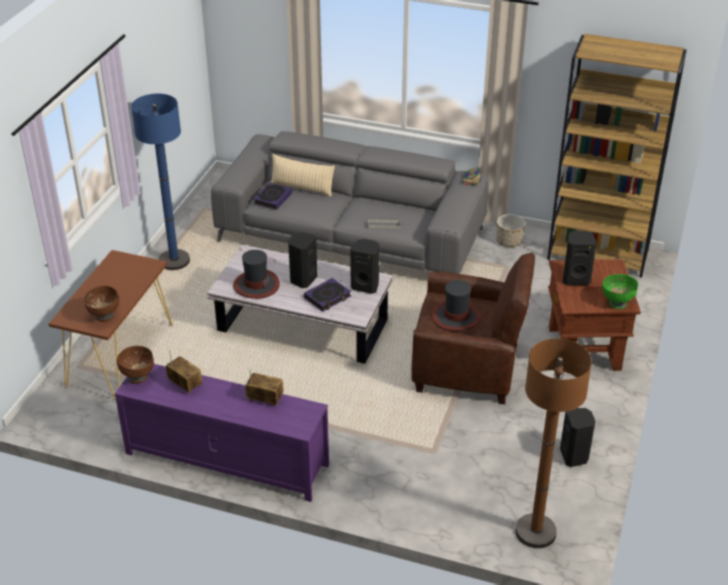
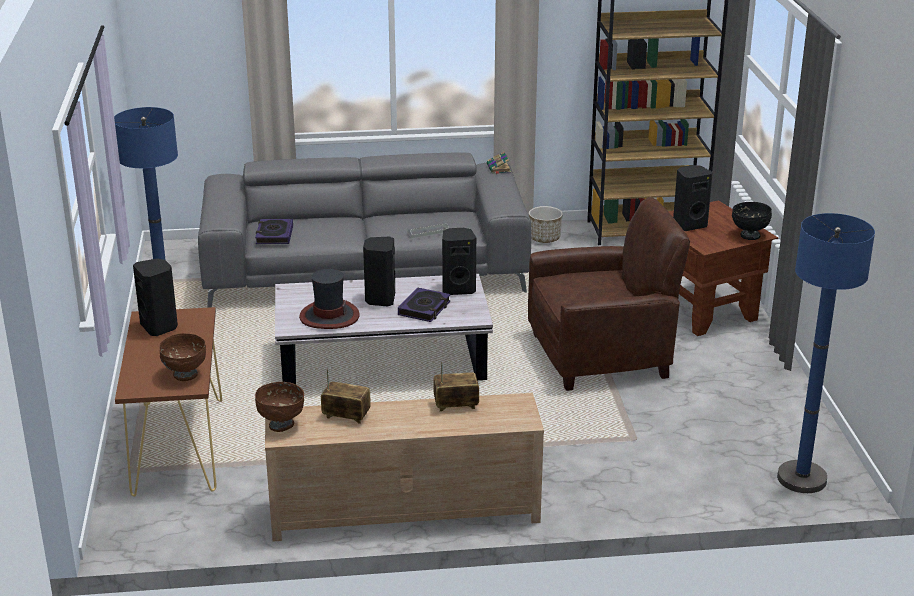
camera: 25 degrees left, 10 degrees down
(226, 459) = (403, 511): purple tv stand -> beige tv stand
(302, 188) = (300, 220): beige pillow -> none
(456, 317) = (587, 290): hat -> none
(535, 532) = (801, 478): brown floor lamp -> blue floor lamp
(574, 456) = (779, 403): black speaker -> black speaker (160, 327)
(617, 303) = (749, 235): green bowl -> black bowl

